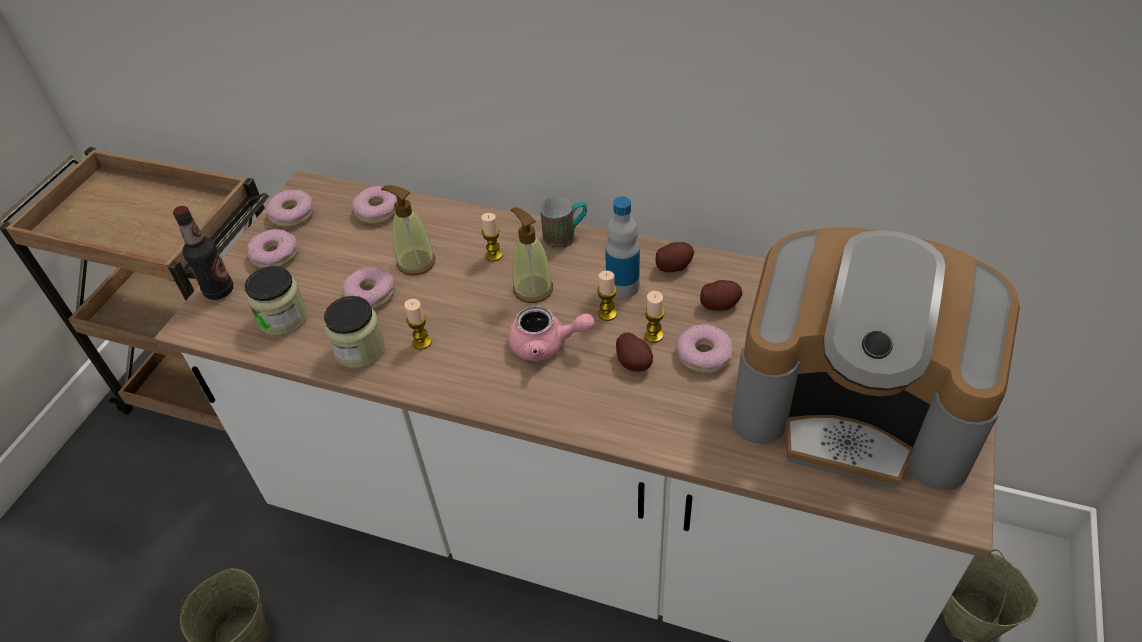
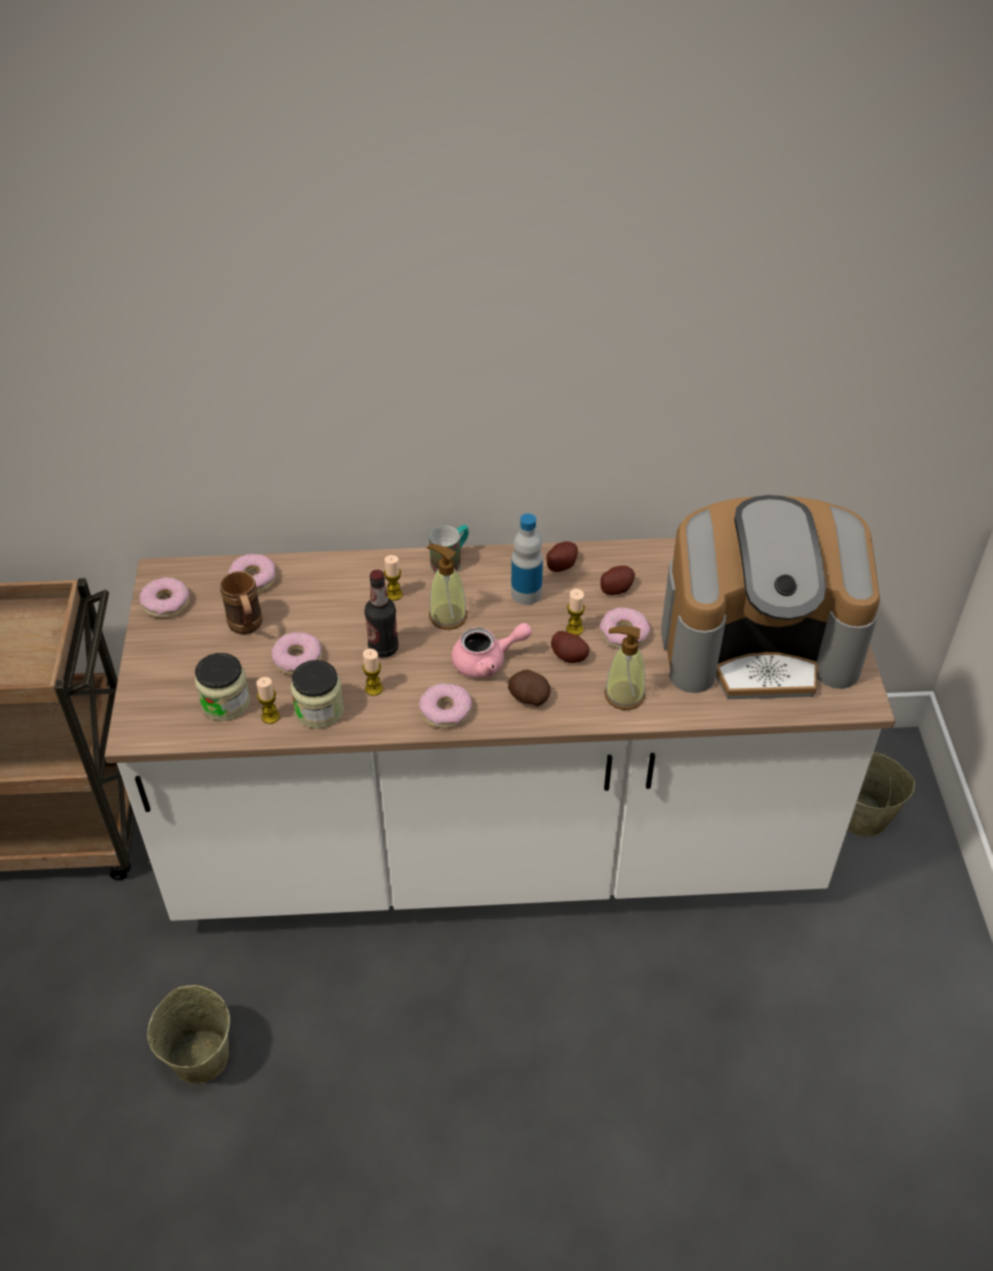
camera: 25 degrees left, 0 degrees up
(219, 291) = (141, 695): bottle -> bottle (383, 648)
(275, 255) = (175, 647): donut -> donut (445, 711)
(345, 253) = (247, 628): none -> brown mug
(415, 262) = (323, 619): soap dispenser -> soap dispenser (624, 695)
(567, 395) = (528, 698): none -> potato
(607, 314) = (525, 621): candle -> candle (270, 716)

